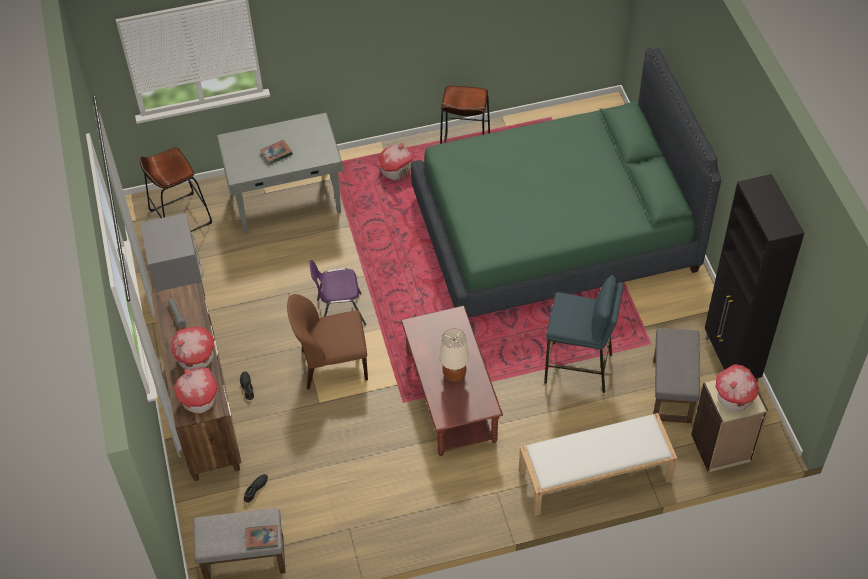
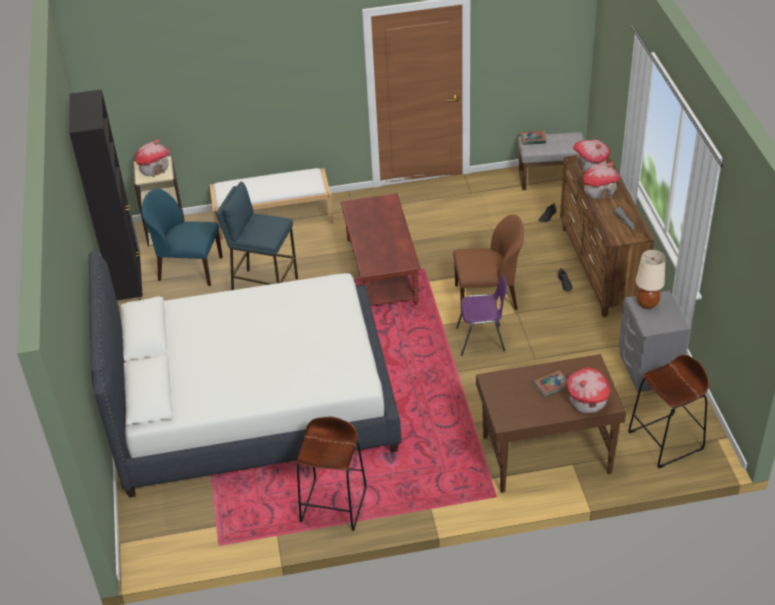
camera: 175 degrees left, 10 degrees down
(287, 200) = (545, 454): grey desk -> brown desk
(396, 170) = (418, 484): toy house -> toy house (587, 402)
(454, 375) = (377, 226): beige table lamp -> beige table lamp (647, 303)
(555, 233) = (253, 405): green bed -> white bed
(672, 391) = (189, 269): grey ottoman -> blue chair

